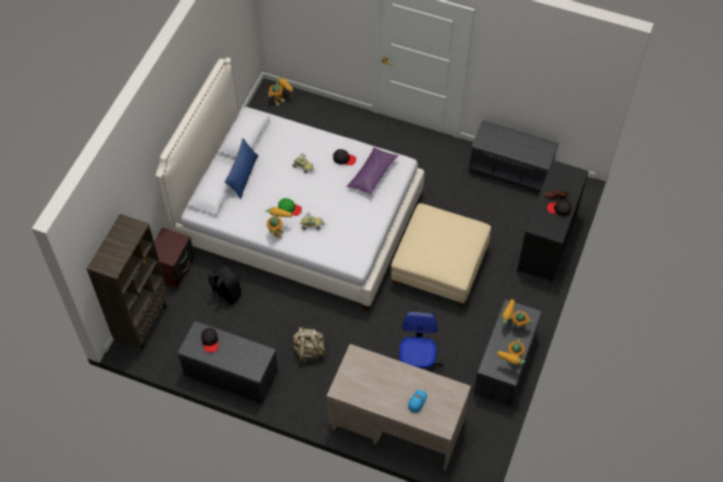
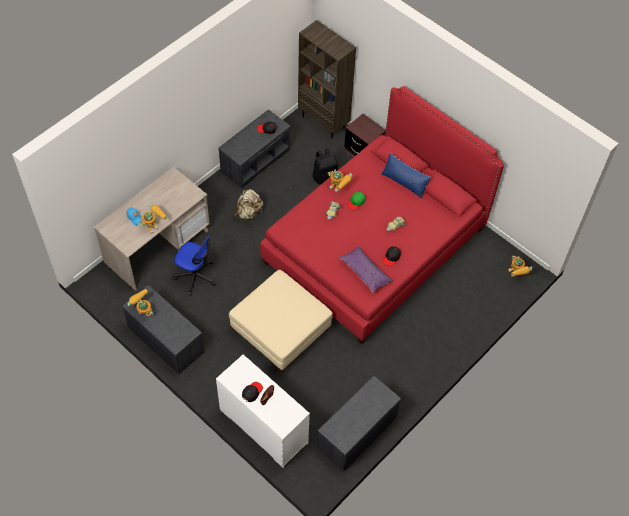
camera: 110 degrees right, 0 degrees up
(298, 220) = (374, 245): white bed -> red bed
(513, 324) = (174, 327): toy robot -> toy robot (154, 225)
(547, 243) = (263, 427): black dresser -> white dresser

